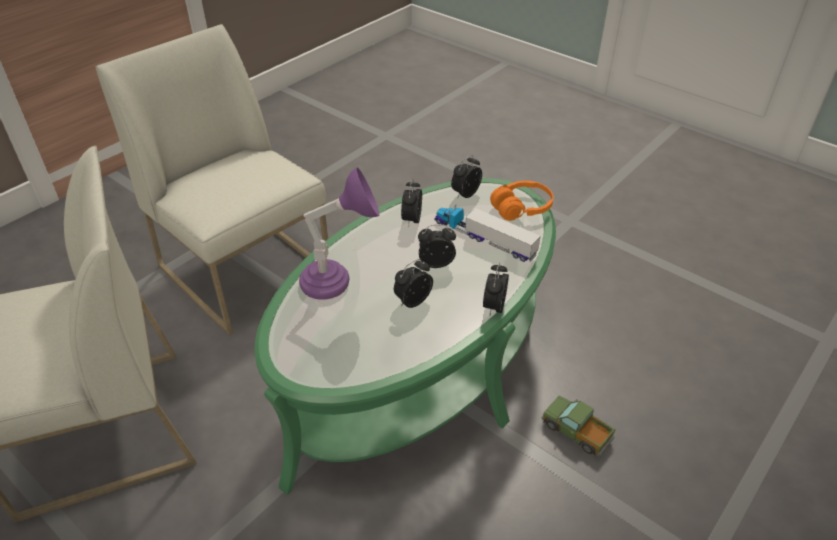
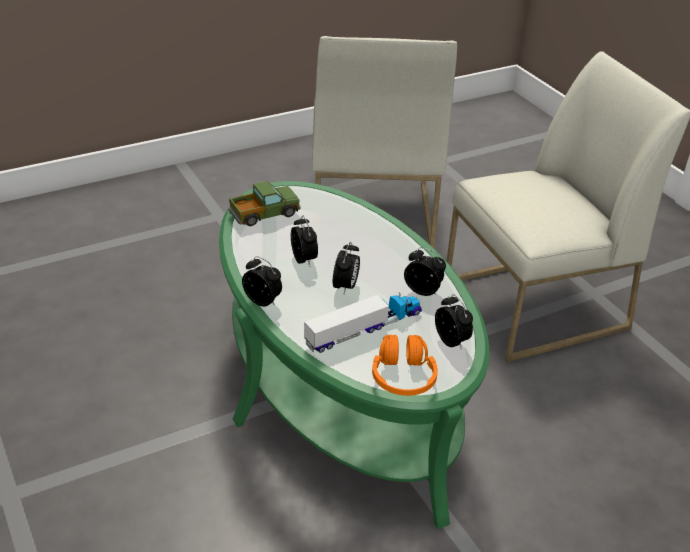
camera: 110 degrees right, 5 degrees down
(340, 284) = (351, 228): purple table lamp -> none
(576, 432) = (192, 471): toy truck -> toy truck (264, 214)

